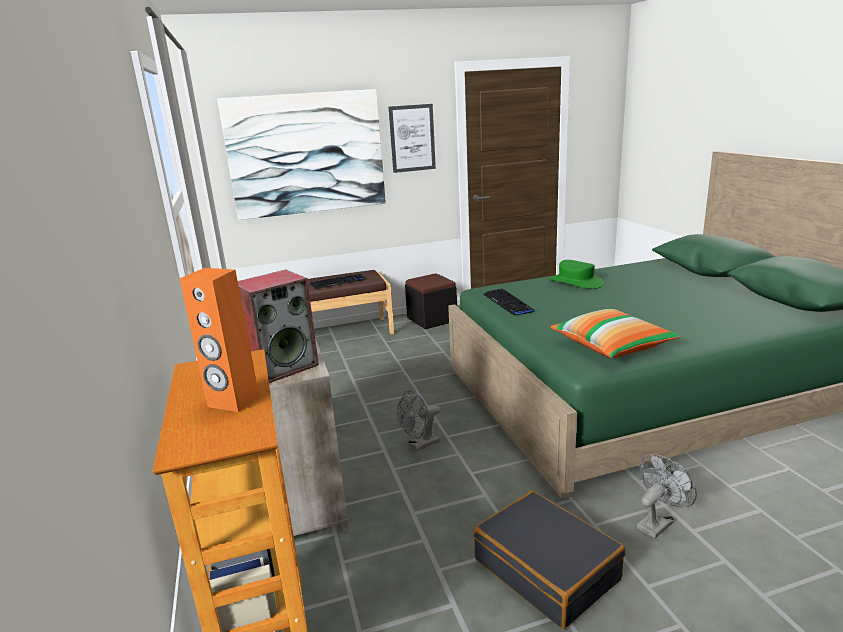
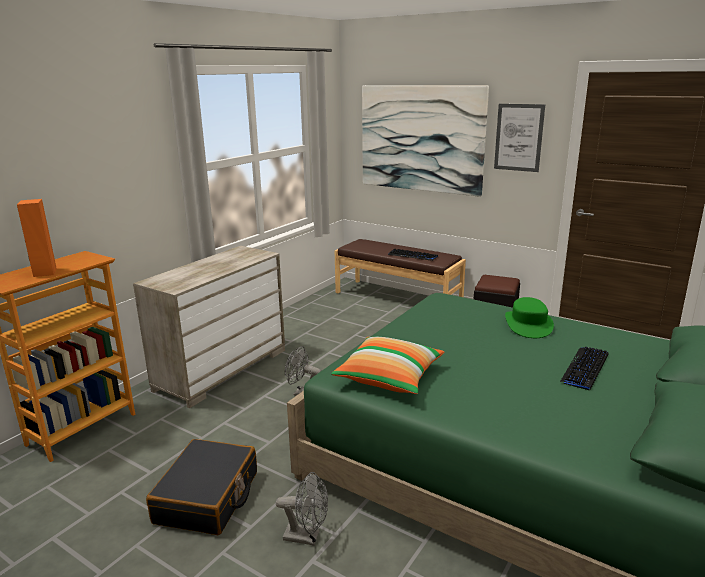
camera: 50 degrees right, 0 degrees up
(283, 367) = (176, 281): speaker -> none
(508, 303) = (427, 314): keyboard -> keyboard (585, 368)

